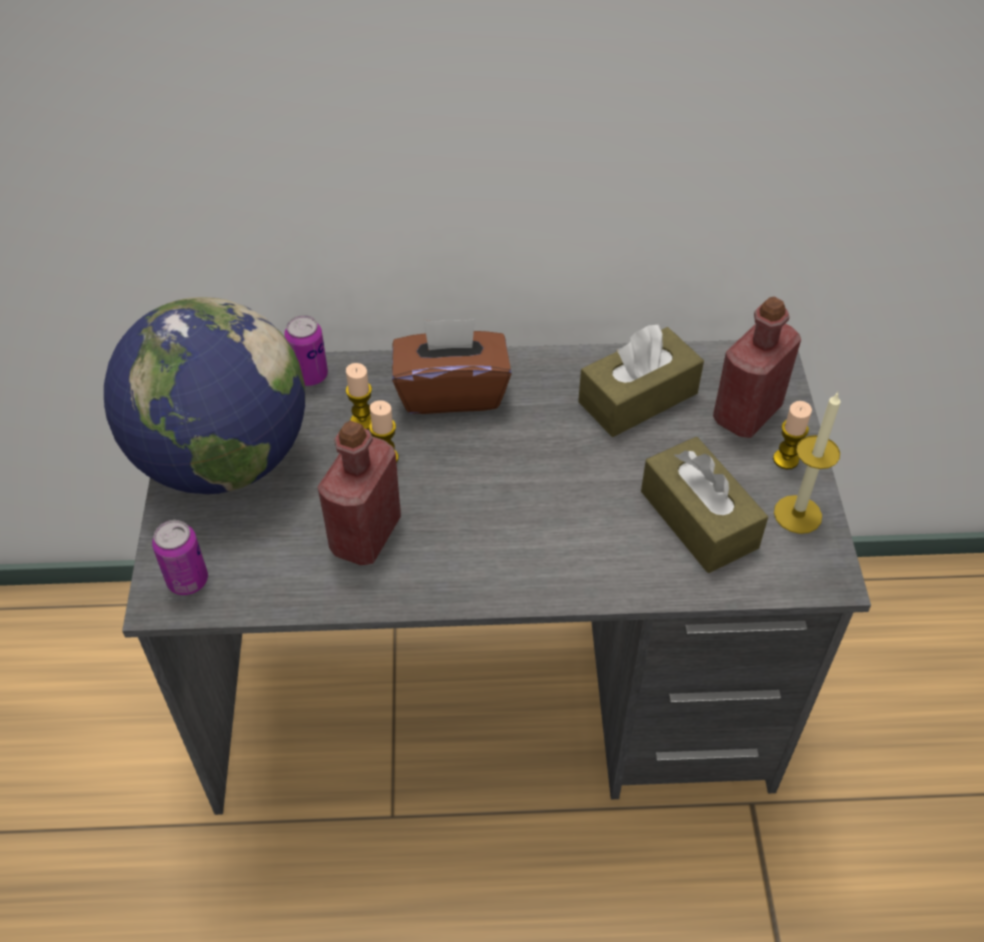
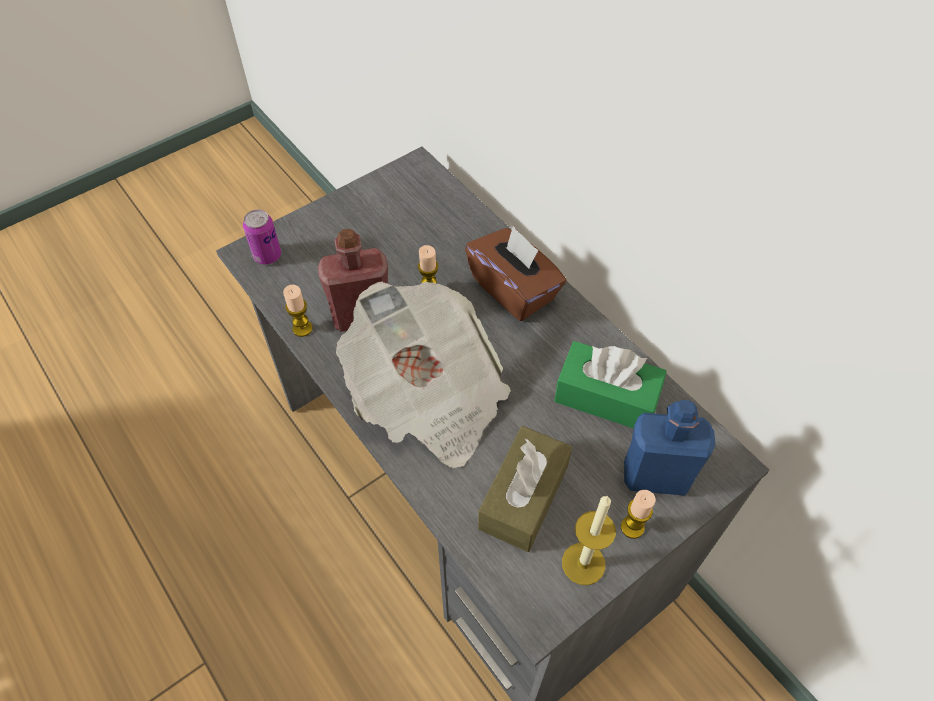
camera: 55 degrees right, 5 degrees up
(223, 459) = (364, 216): globe -> none
(310, 375) = (463, 213): can -> none
(362, 421) = (449, 260): candle -> candle (302, 328)
(523, 532) = (428, 396): none -> newspaper
(638, 397) = (606, 397): brown tissue box -> green tissue box
(747, 413) = (655, 476): red bottle -> blue bottle

